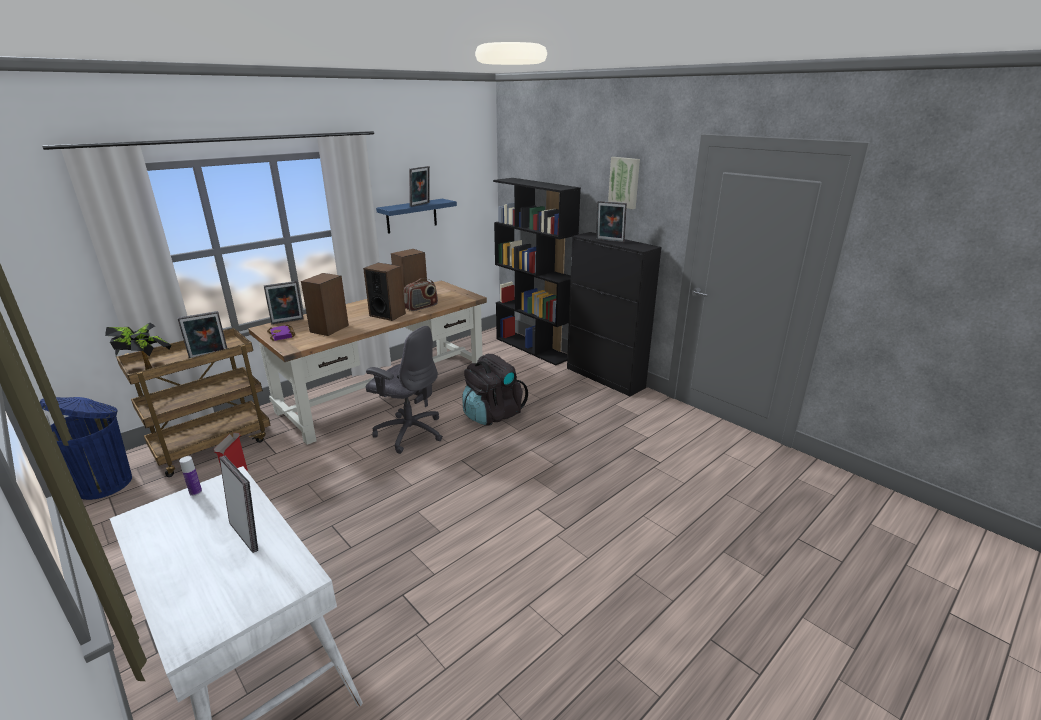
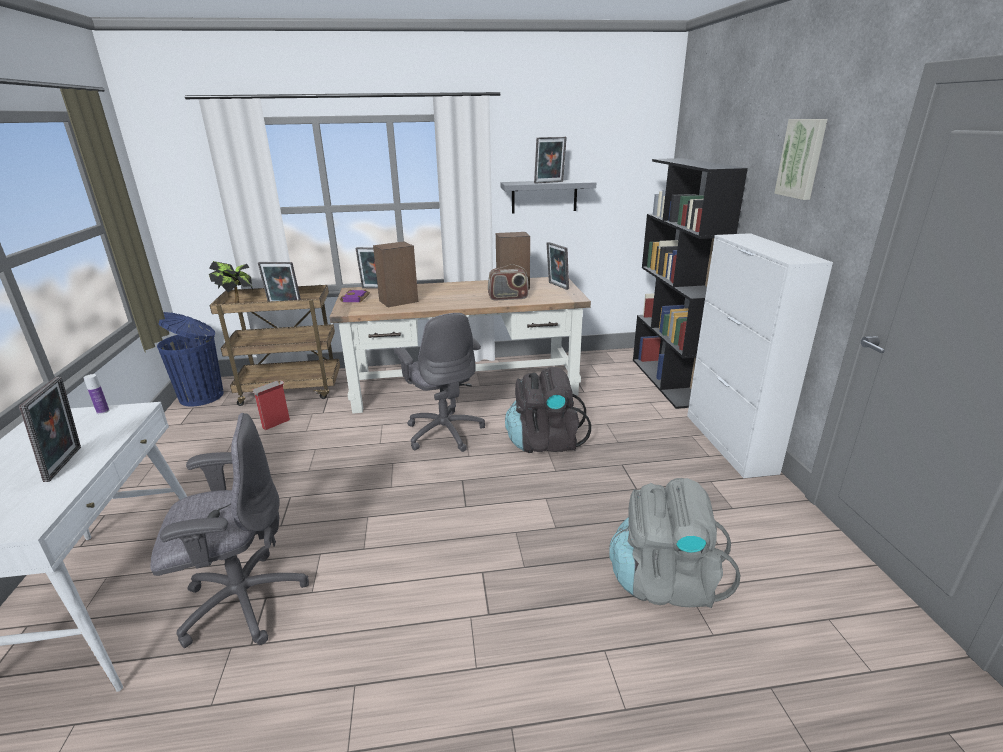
camera: 35 degrees right, 0 degrees up
(386, 606) = (242, 602): none -> grey office chair
(387, 314) = (466, 299): speaker -> none
(411, 216) = (544, 196): blue shelf -> grey shelf
(605, 378) = (729, 443): black cabinet -> white cabinet
(609, 241) = (757, 246): picture frame -> picture frame (557, 286)
(640, 468) = (664, 582): none -> grey backpack

